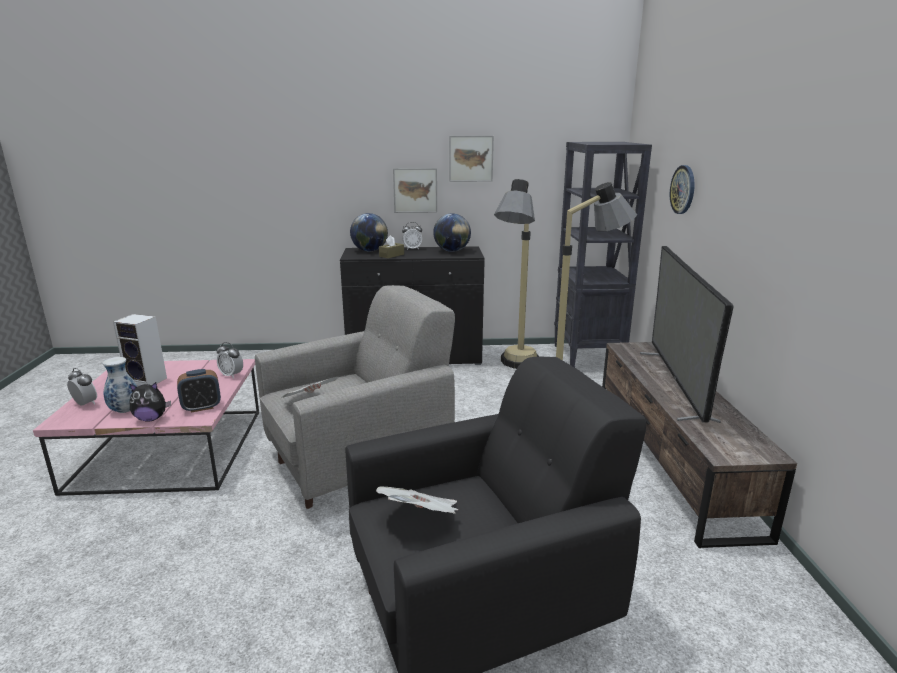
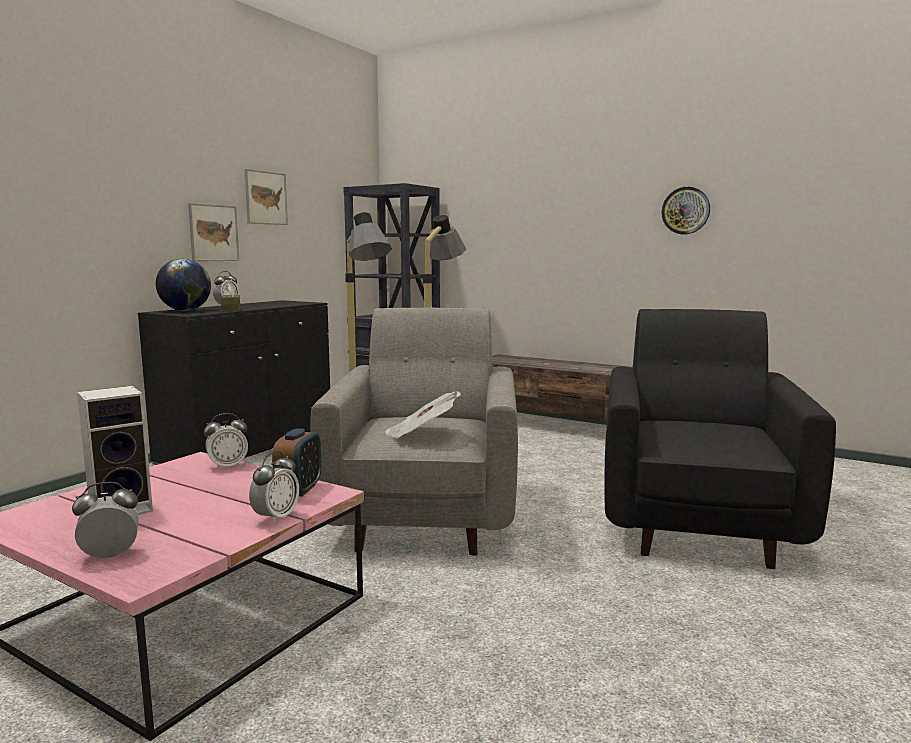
camera: 55 degrees left, 10 degrees down
(124, 410) = (206, 531): vase -> none
(151, 419) = (276, 517): plush toy -> alarm clock
(422, 518) = (695, 437): newspaper -> none
(452, 251) = (276, 303): globe -> none
(675, 383) = (570, 365): television -> none
(683, 189) = (496, 220): wall clock -> wall clock (685, 210)

